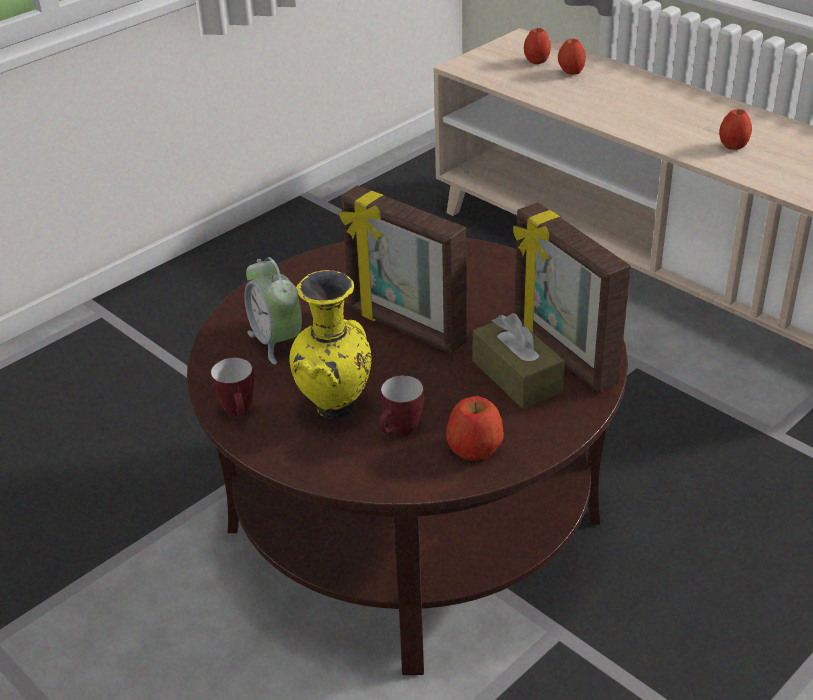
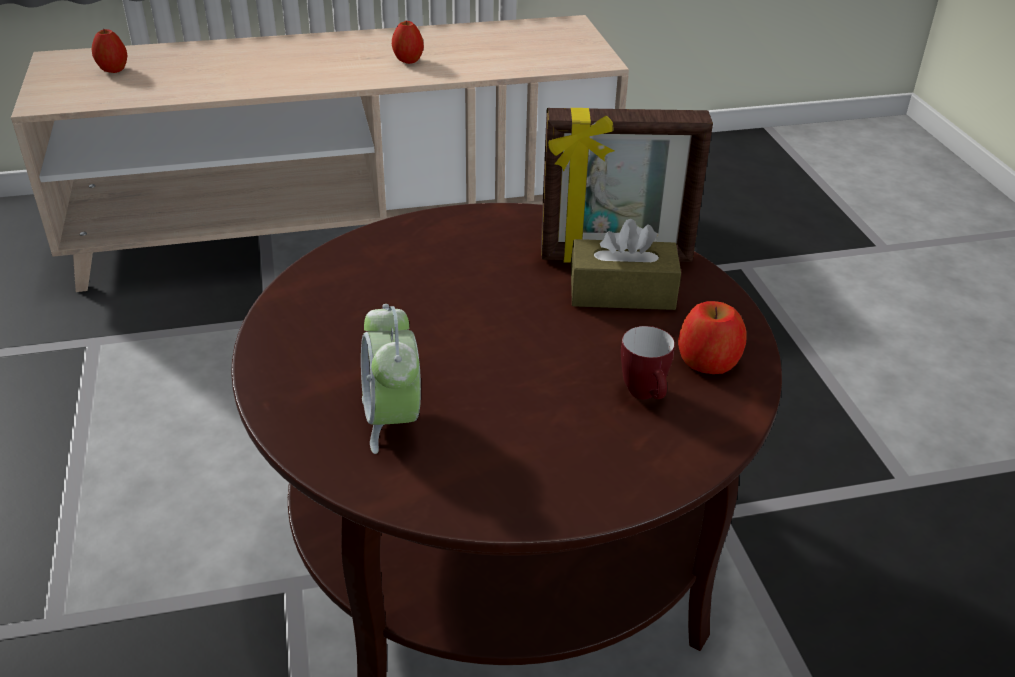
camera: 60 degrees left, 0 degrees up
(239, 413) = (502, 502): mug -> none
(276, 342) = (392, 420): alarm clock -> alarm clock turned 75 degrees clockwise
(336, 411) = (569, 425): yellow vase -> none
(405, 328) = (471, 323): picture frame -> none
(571, 72) = (165, 65): apple -> none

